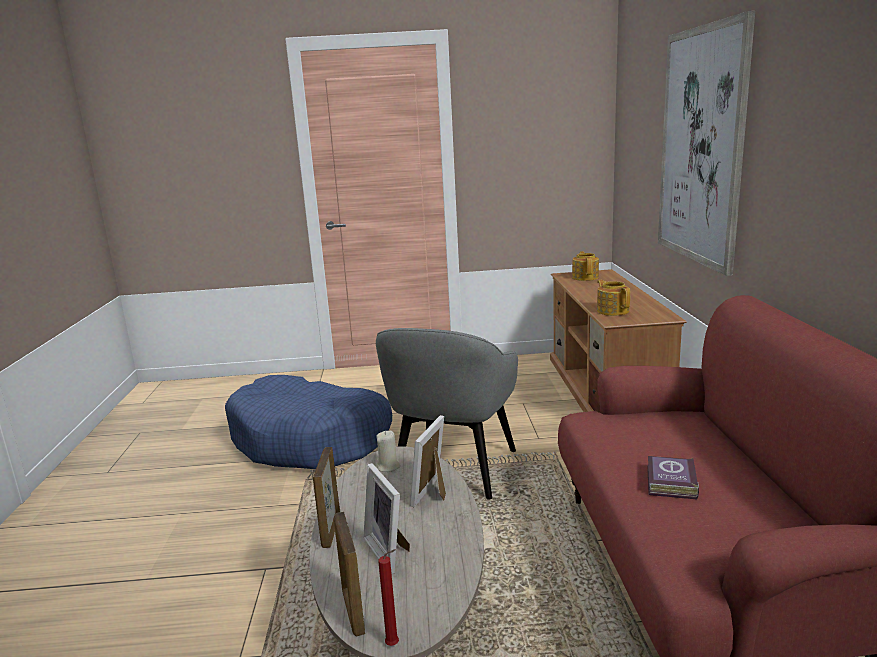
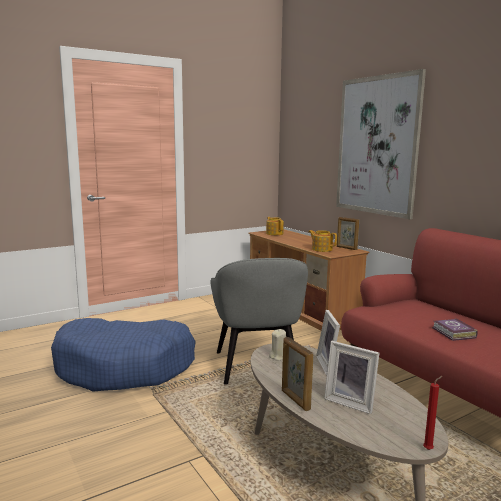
camera: 30 degrees left, 5 degrees down
(353, 611) = (379, 440): picture frame -> picture frame (346, 248)

